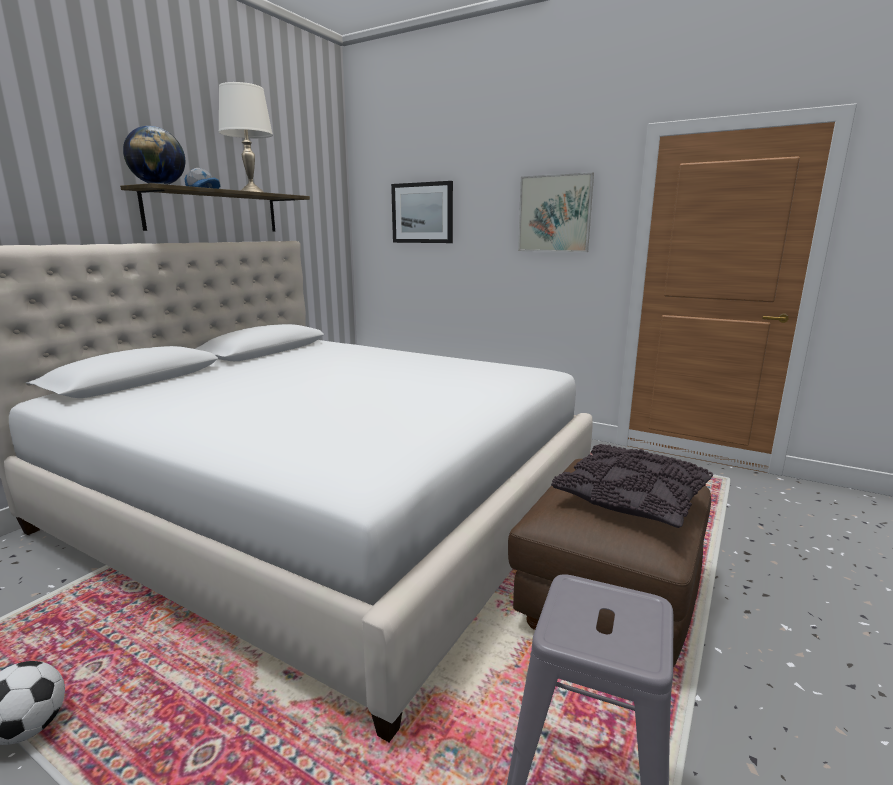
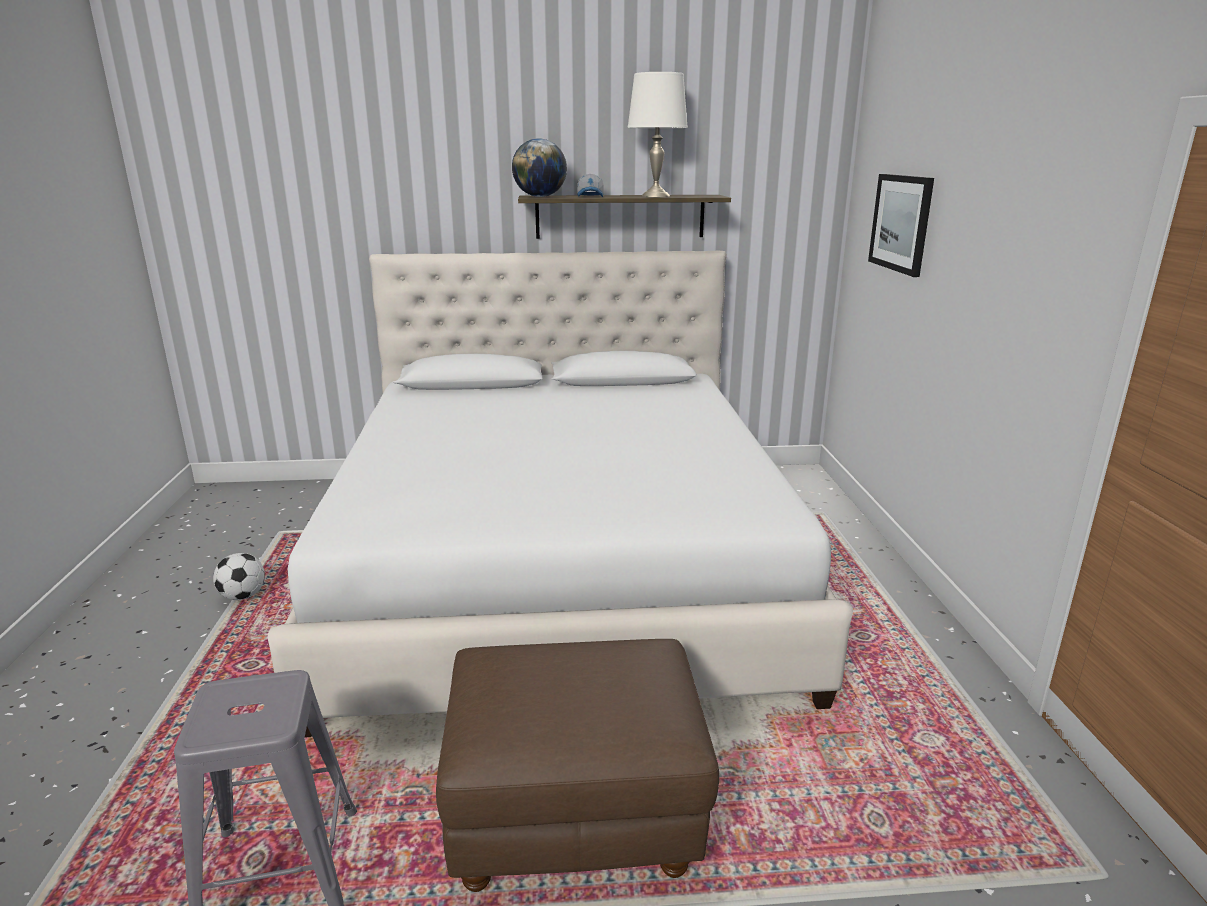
camera: 55 degrees right, 5 degrees up
(554, 214) = (1027, 257): picture -> none
(631, 498) = (561, 695): black pillow -> none

